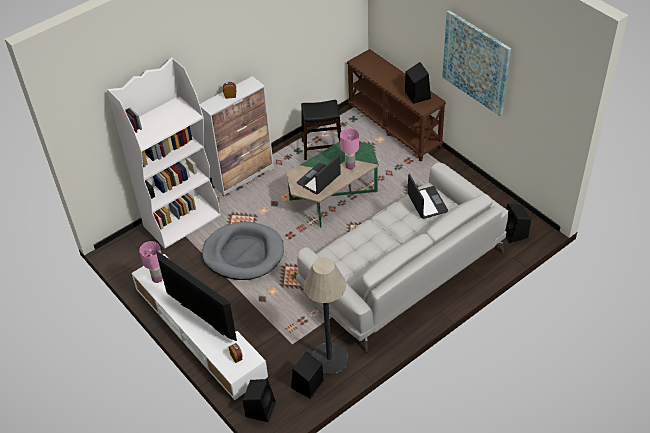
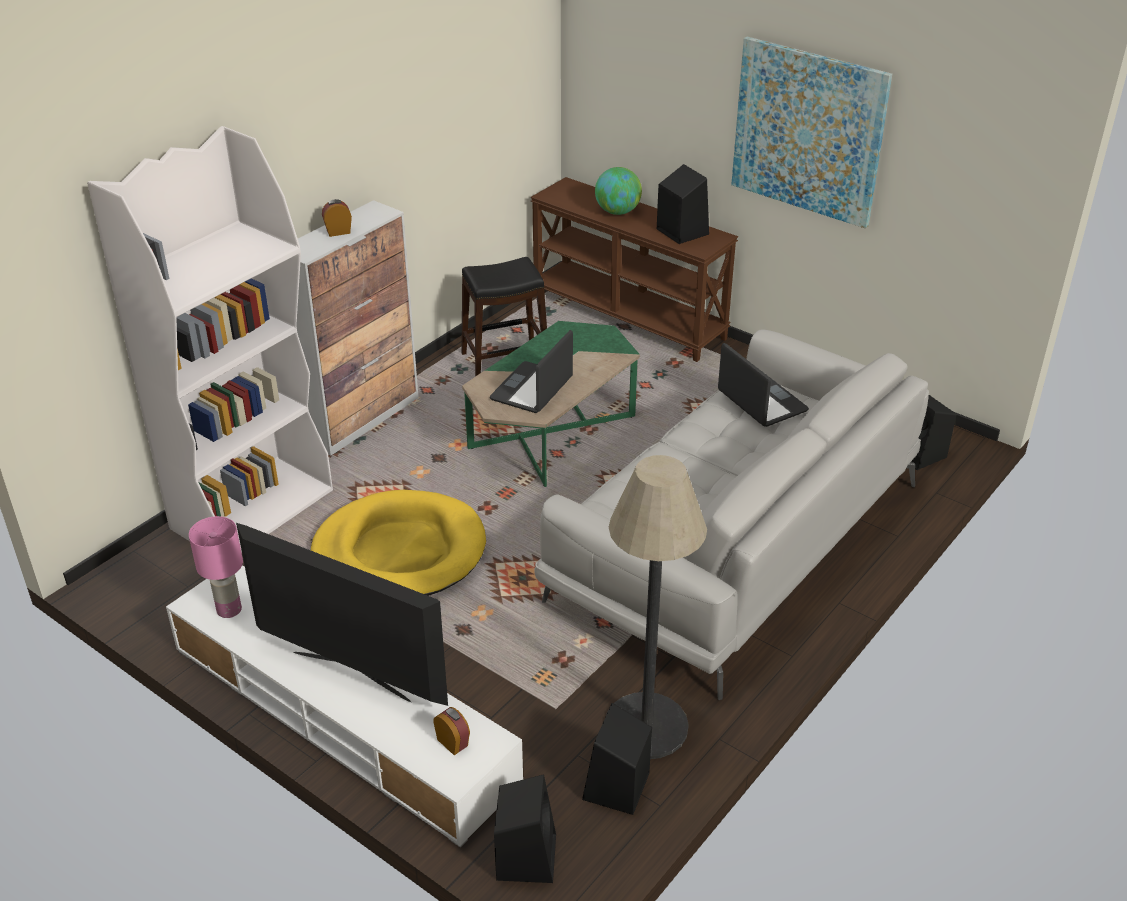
camera: 15 degrees left, 10 degrees down
(243, 253) = (399, 552): grey dog bed -> yellow dog bed
(350, 166) = (585, 362): pink table lamp -> none
(388, 77) = (617, 212): none -> globe

